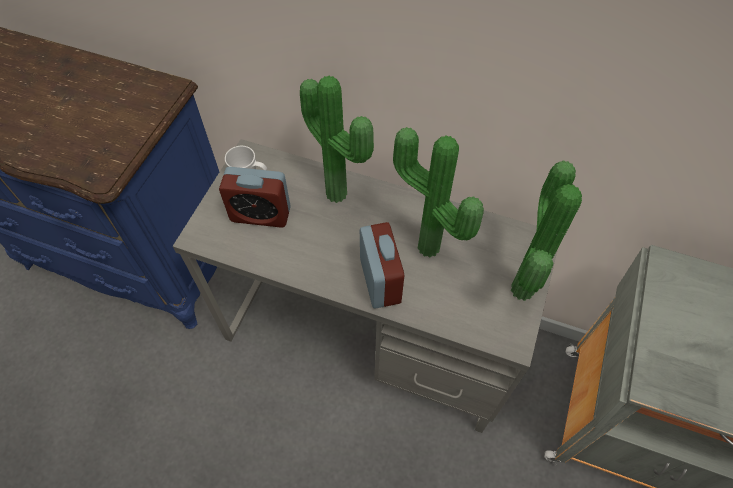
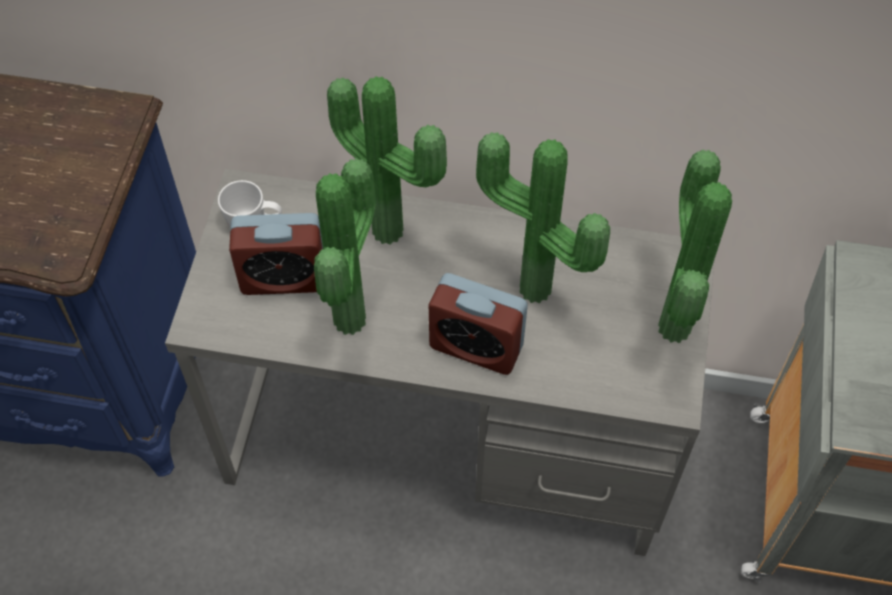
camera: 10 degrees left, 0 degrees up
(302, 250) = (356, 321): none -> potted plant
(380, 281) = (476, 346): alarm clock -> alarm clock turned 135 degrees clockwise

